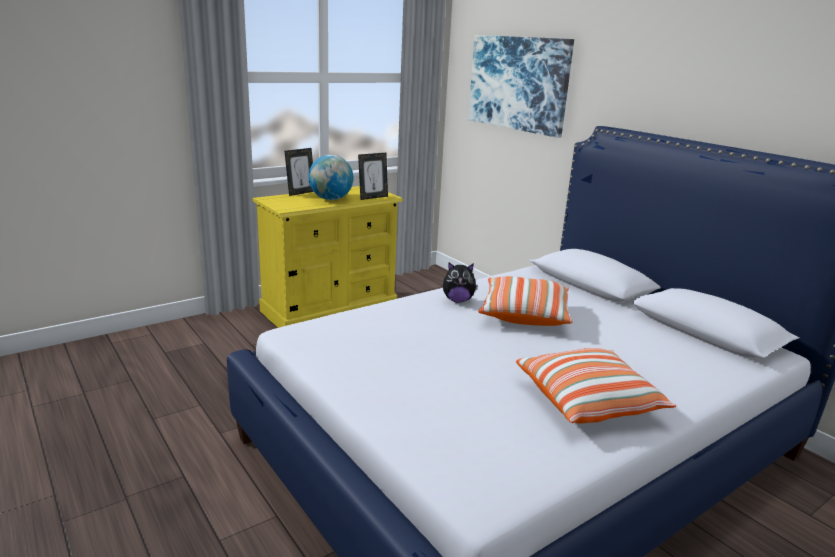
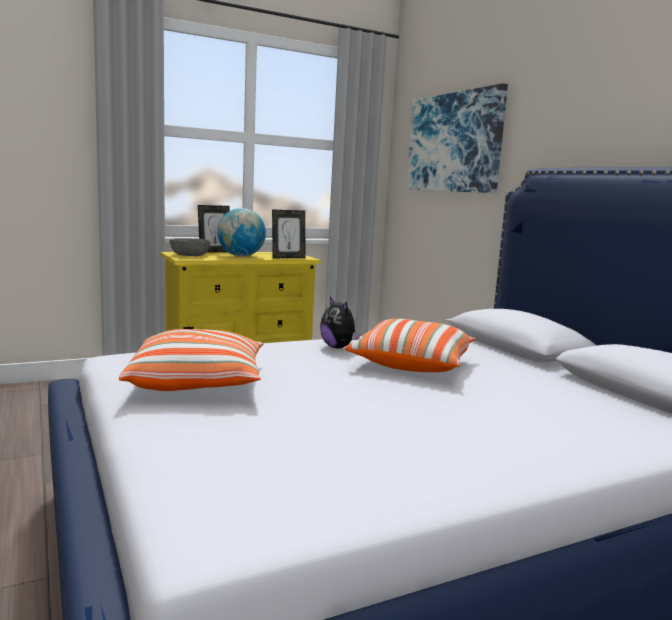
camera: 10 degrees right, 10 degrees down
(285, 202) = (190, 255): none -> grey bowl
(458, 300) = (338, 347): plush toy -> plush toy turned 45 degrees clockwise
(588, 401) = (445, 446): pillow -> pillow (198, 383)

